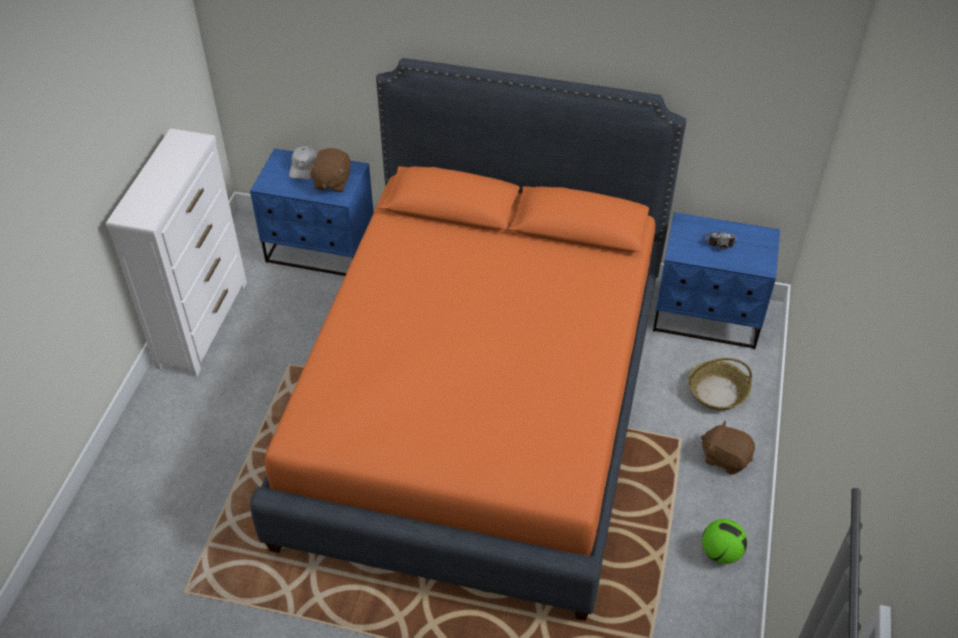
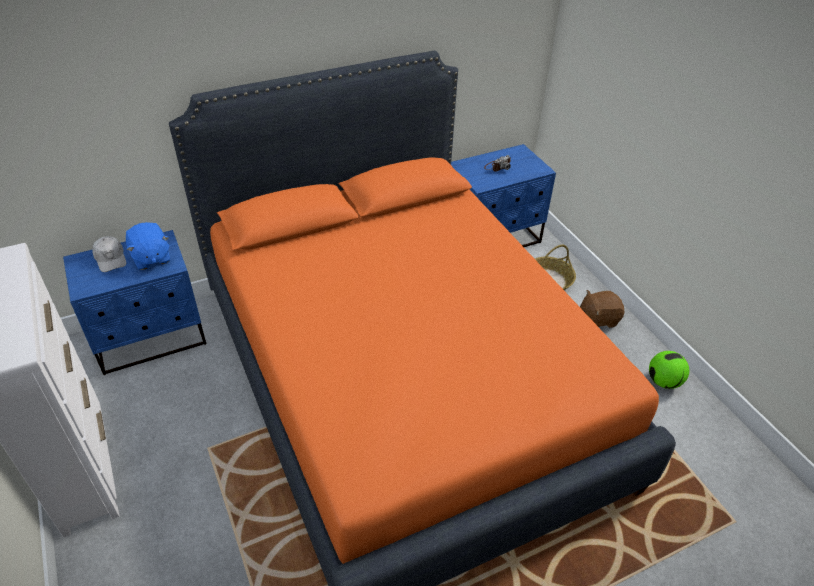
camera: 40 degrees left, 5 degrees down
(331, 182) = (151, 258): brown plush toy -> blue plush toy

